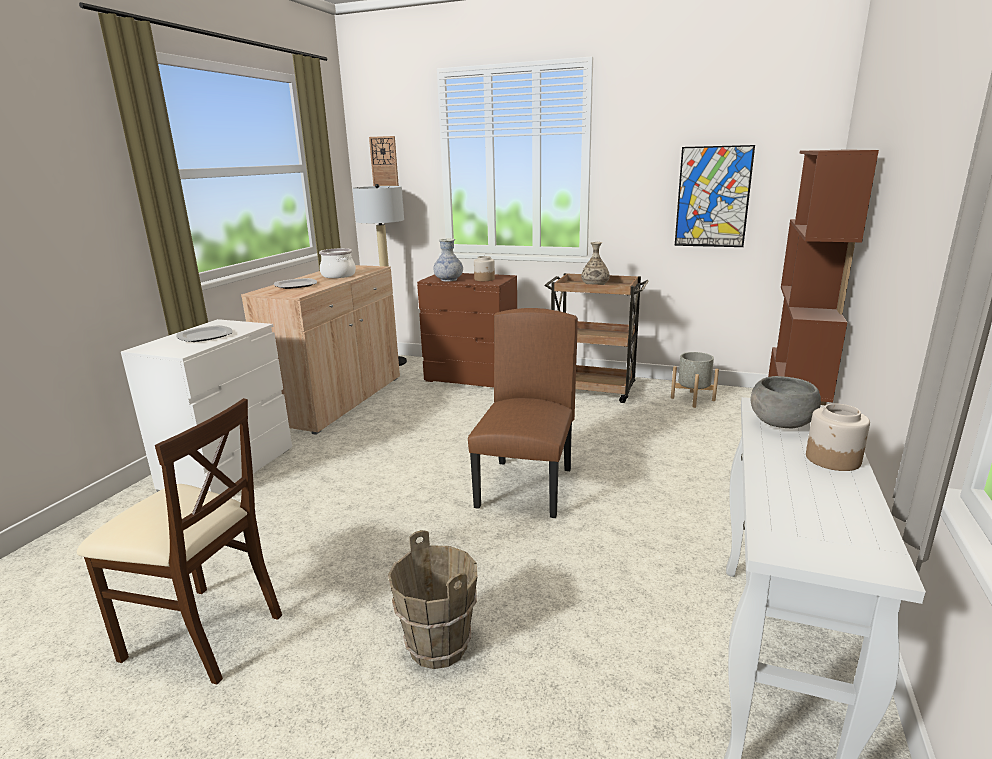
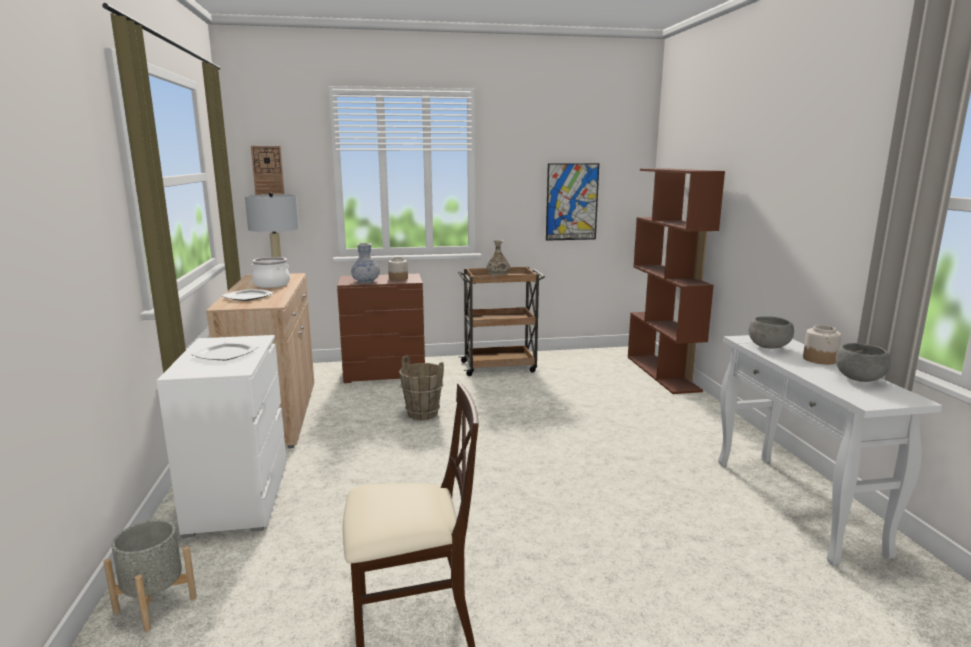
camera: 30 degrees left, 5 degrees down
(437, 646) = (606, 564): brown bucket -> brown bucket (422, 414)
(526, 488) = (536, 446): brown chair -> none
(692, 399) = (578, 361): grey planter -> grey planter (155, 604)
(840, 506) = (858, 379): none -> grey bowl

